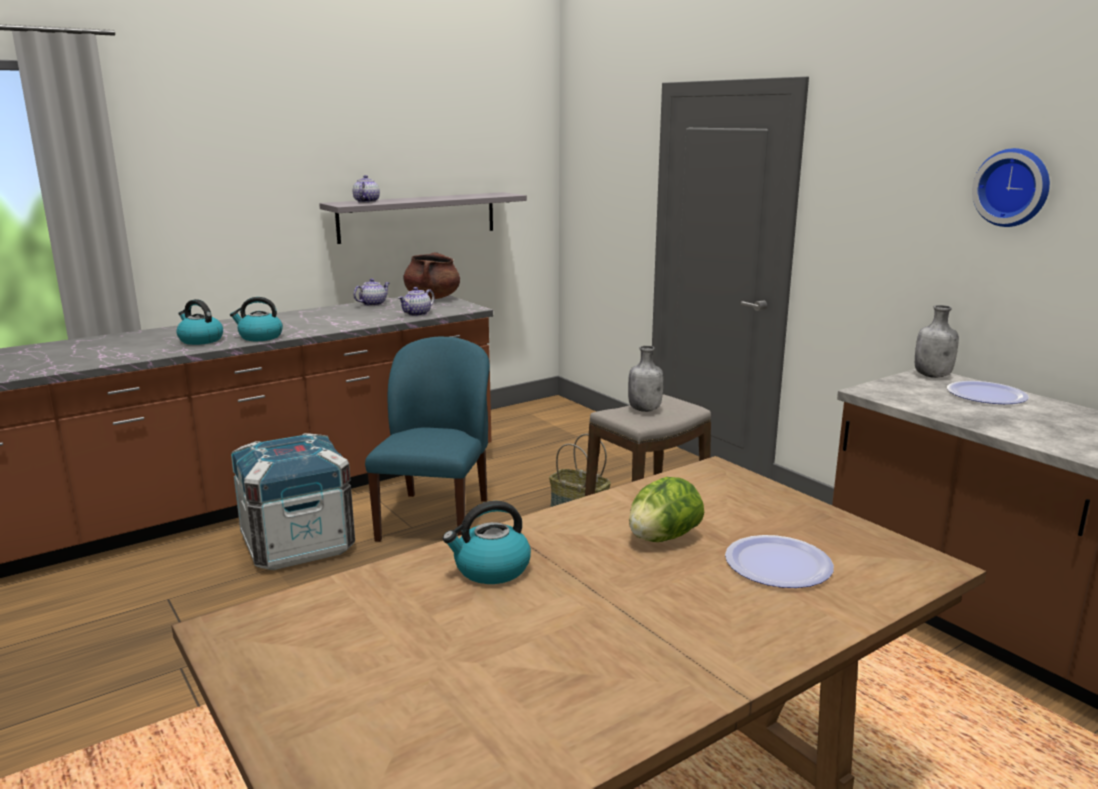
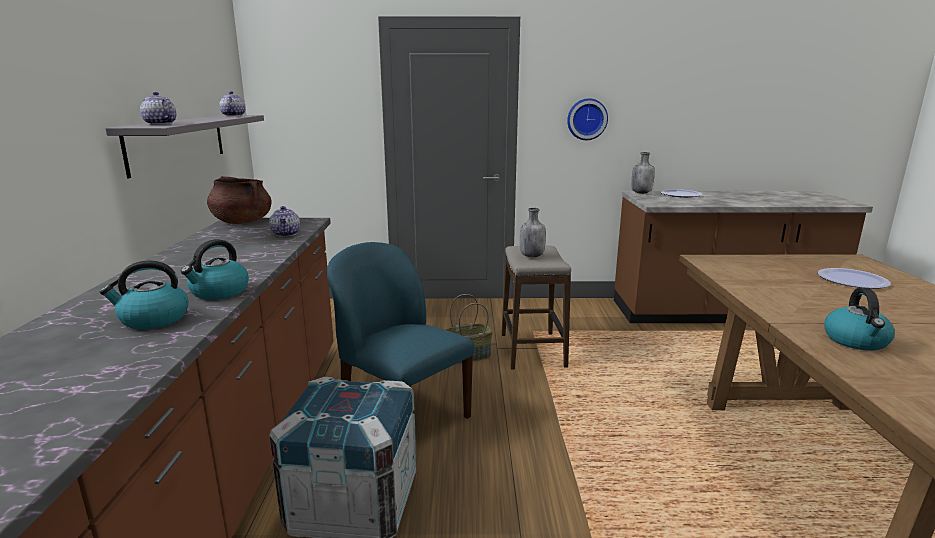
camera: 55 degrees left, 0 degrees up
(373, 304) = (206, 238): teapot -> teapot (233, 115)
(663, 538) = (810, 292): lettuce -> none
(1013, 187) = (662, 83): wall clock -> wall clock (586, 119)

